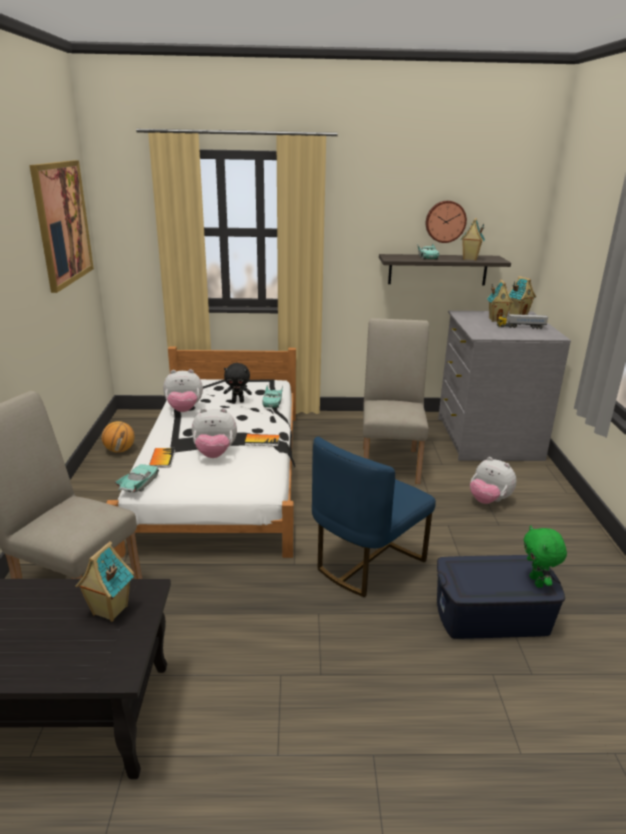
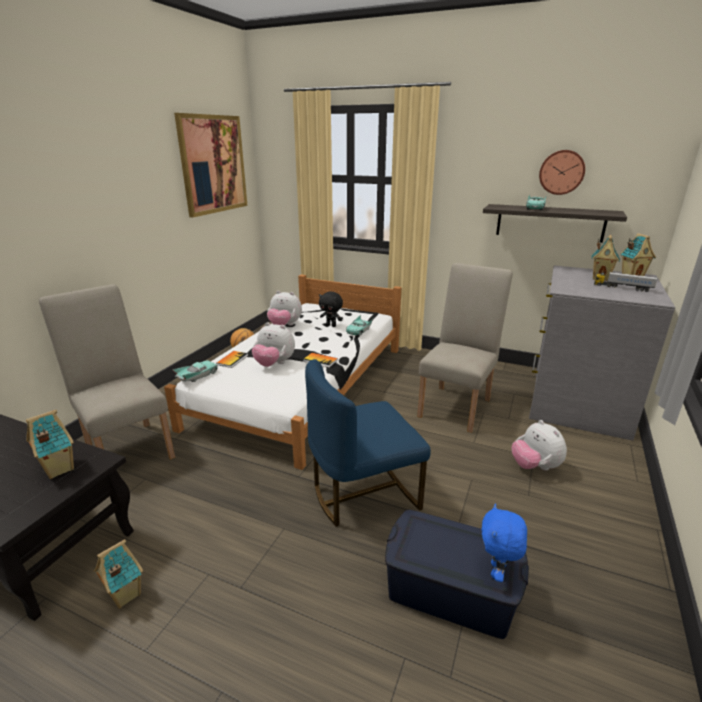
camera: 25 degrees right, 0 degrees up
(469, 259) = (581, 211): toy house -> toy house (124, 595)
(537, 582) = (497, 572): green plush toy -> blue plush toy

